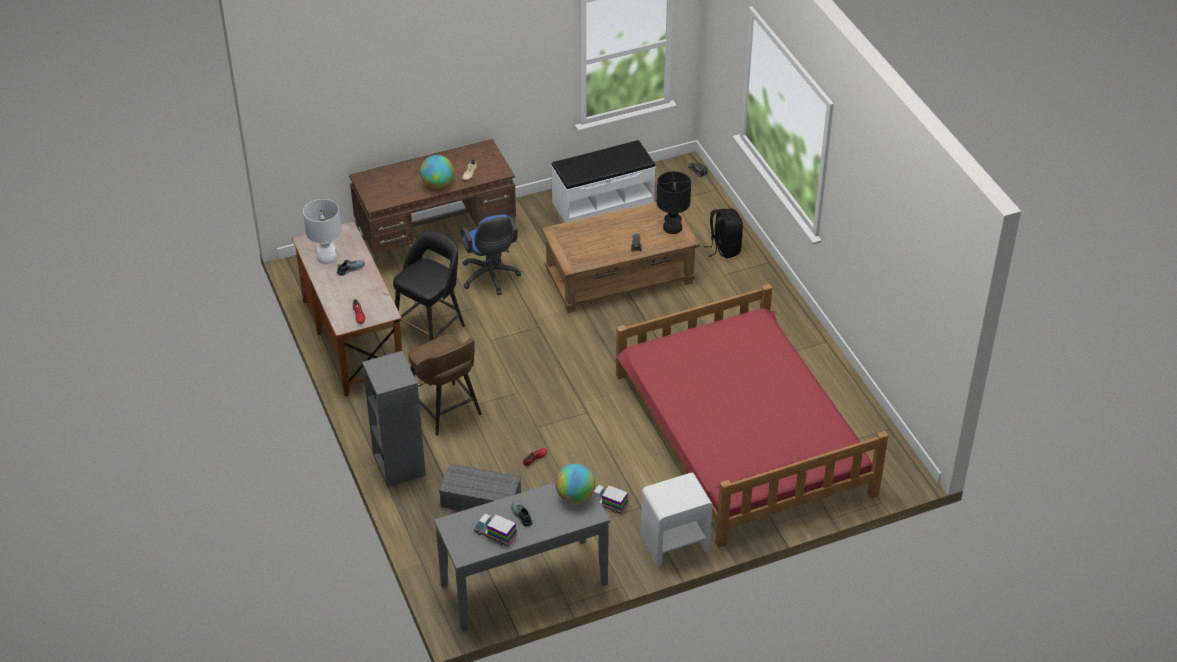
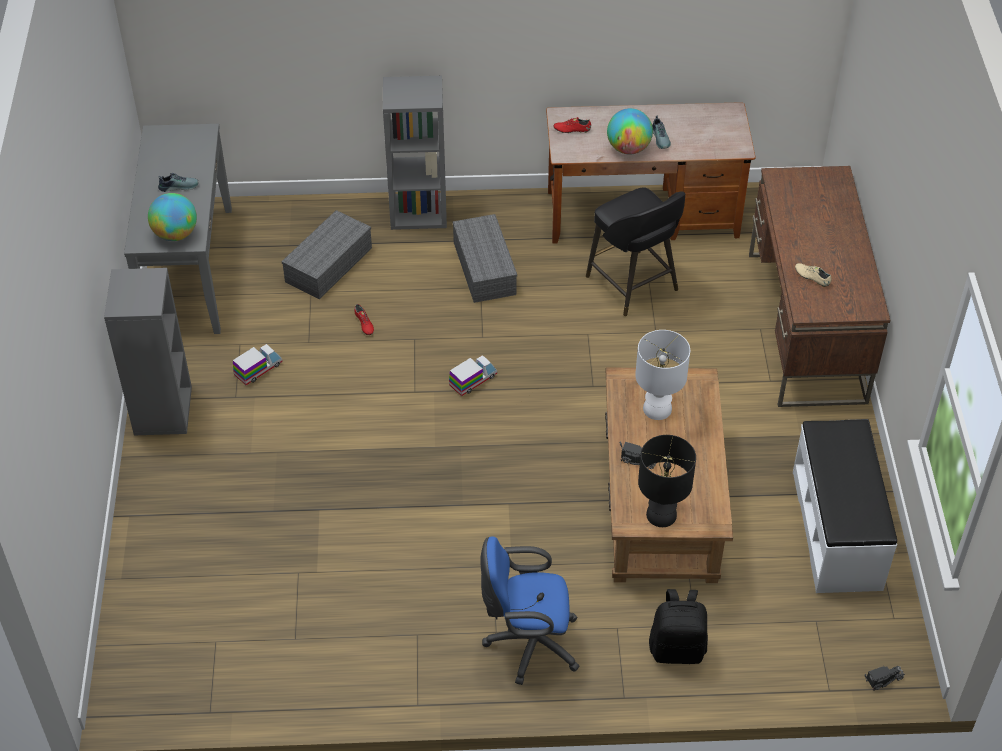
camera: 110 degrees right, 5 degrees up
(326, 257) = (691, 123): white table lamp -> white table lamp (657, 408)
(438, 184) = (798, 242): globe -> globe (628, 148)
(446, 410) = (483, 267): brown stool -> grey storage box
(490, 278) = (709, 362): blue office chair -> blue office chair (527, 644)
(495, 534) = (166, 161): toy truck -> toy truck (473, 380)
(674, 544) = (162, 410): white nightstand -> grey bookcase
(741, 433) = (296, 536): red bed -> none

